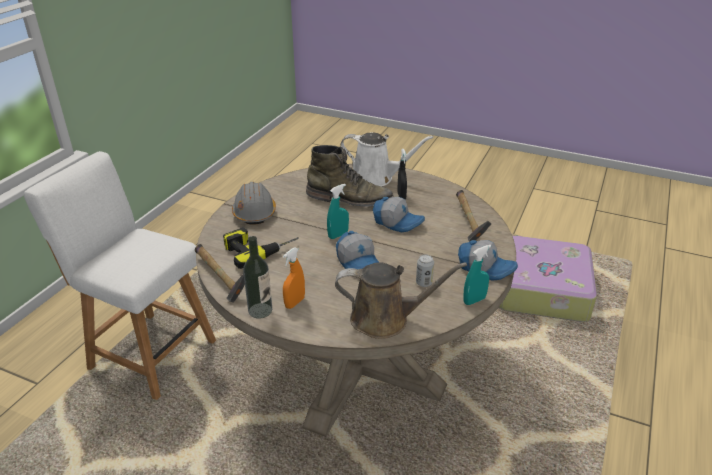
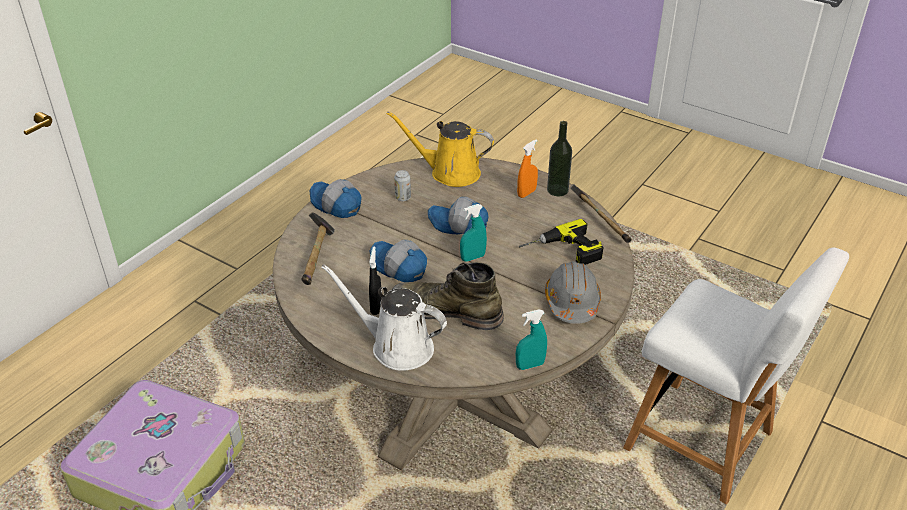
camera: 170 degrees left, 5 degrees up
(359, 261) = (458, 225): cap -> cap turned 60 degrees counterclockwise
(385, 319) = (450, 173): brown watering can -> yellow watering can
(474, 300) = (366, 179): turquoise spray bottle -> turquoise spray bottle (530, 365)

